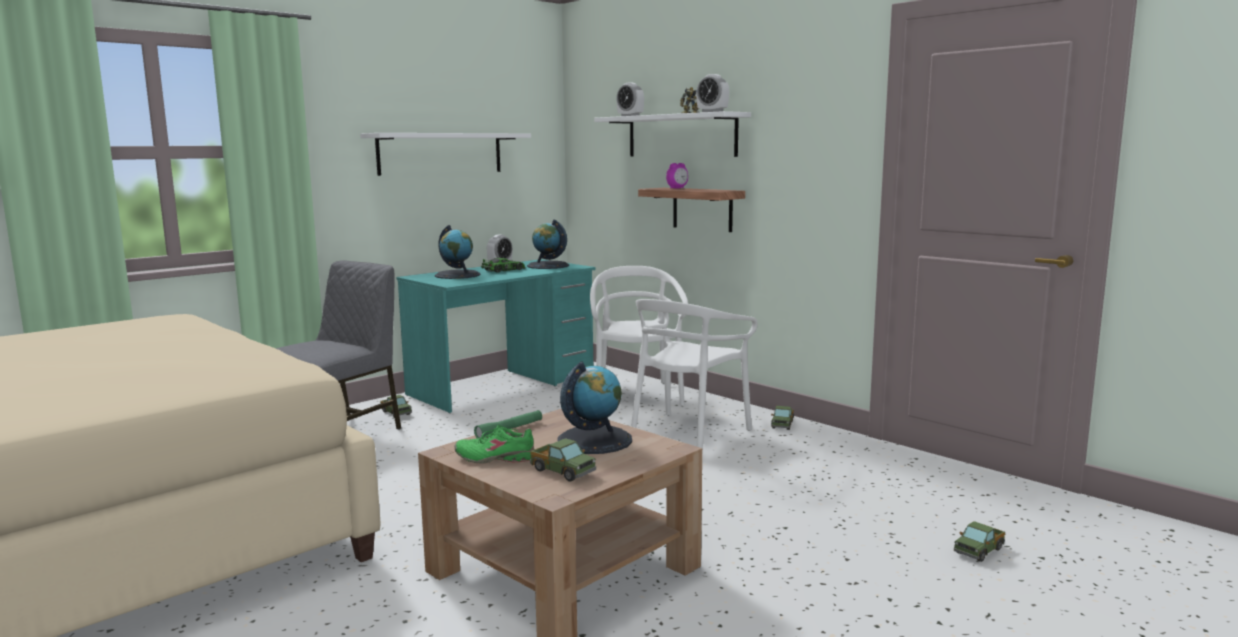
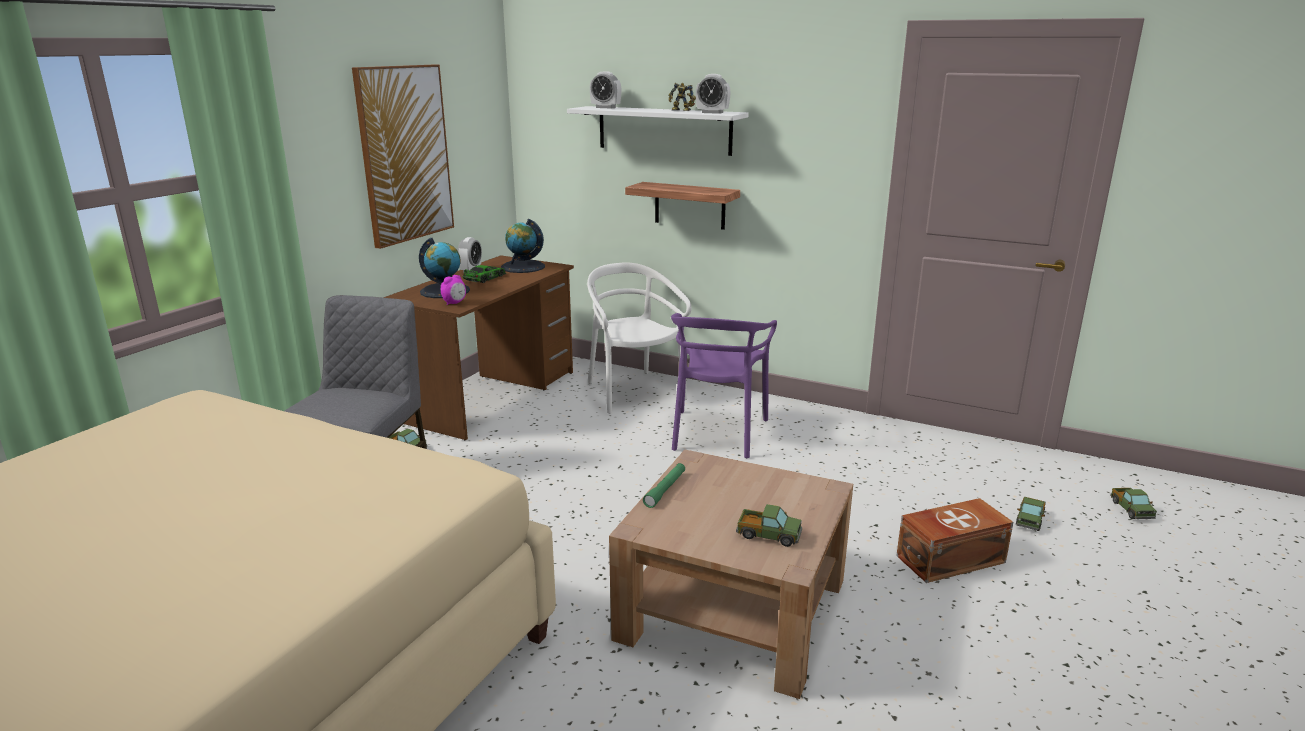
camera: 20 degrees left, 10 degrees up
(441, 153) = (405, 154): white shelf -> picture
(495, 458) = (691, 529): green shoe -> none
(503, 385) = (490, 396): turquoise desk -> brown desk
(594, 440) = (755, 489): globe -> none
(677, 188) = (664, 185): alarm clock -> alarm clock (454, 303)
(688, 434) = (717, 433): white chair -> purple chair
(782, 424) = (788, 410): toy truck -> toy truck (1131, 510)
(841, 568) = (948, 558): none -> brown storage box

